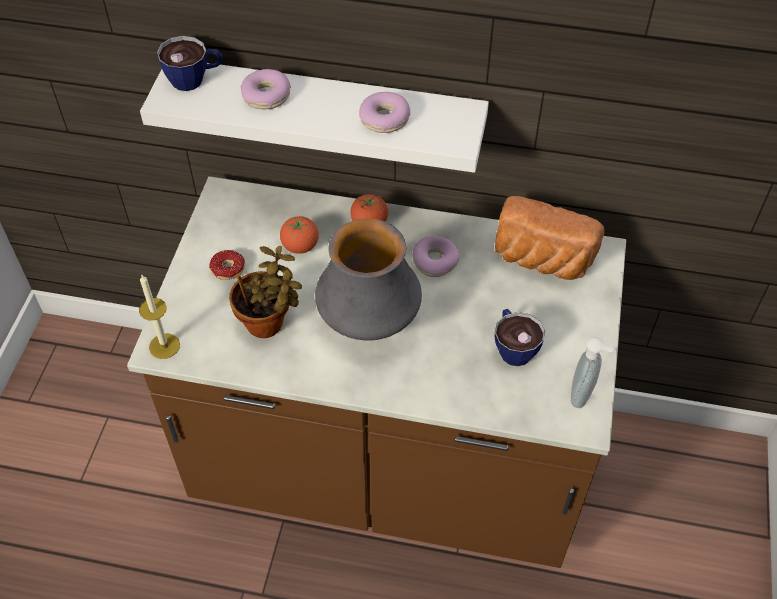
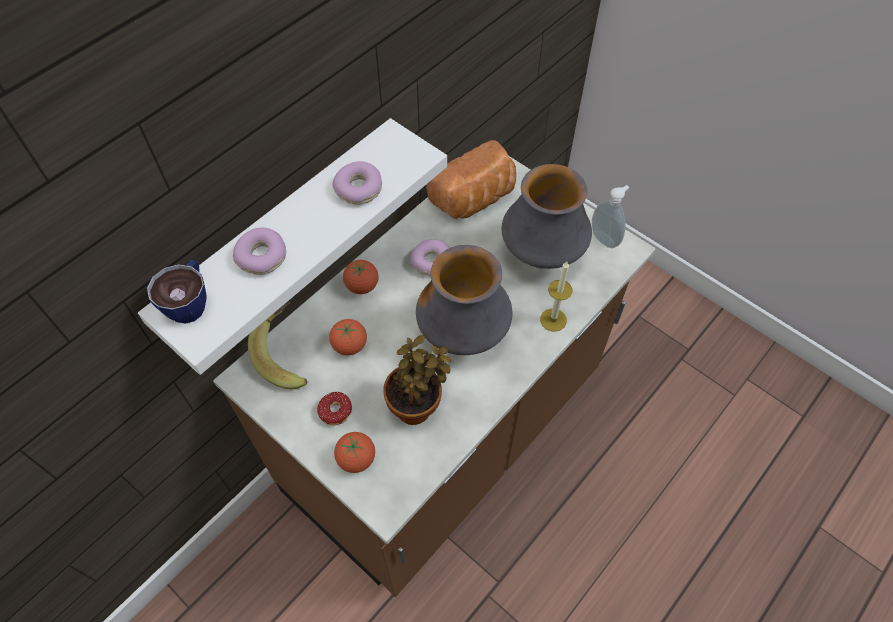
camera: 60 degrees left, 5 degrees up
(164, 346) = (386, 500): candle -> candle (553, 320)
(191, 306) = (356, 459): none -> tomato
(263, 209) = (288, 354): none -> banana
(513, 347) = (541, 256): cup -> vase

